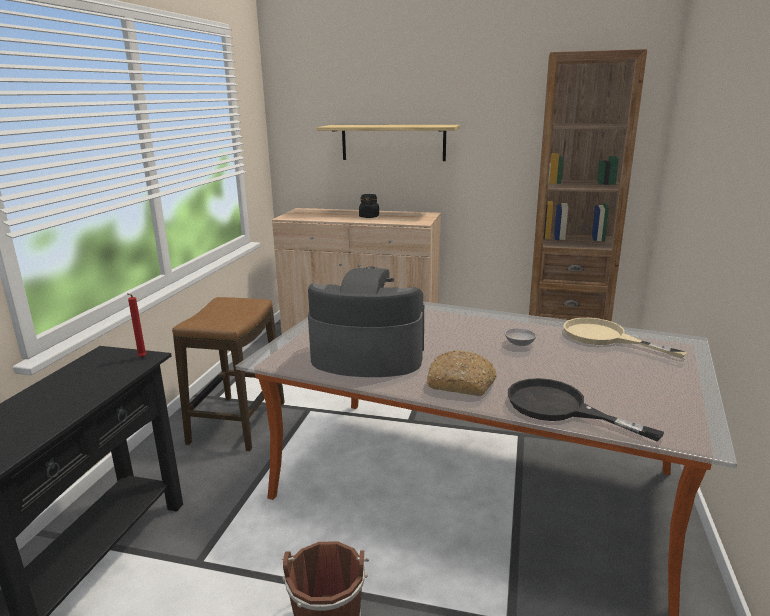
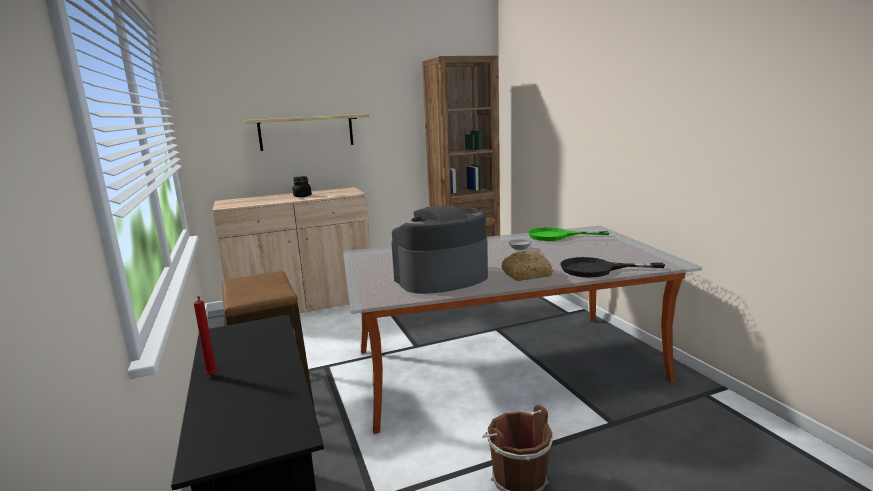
camera: 35 degrees left, 5 degrees down
(141, 358) = (269, 324): red candle -> red candle (212, 376)
(604, 337) = (556, 236): beige frying pan -> green frying pan

